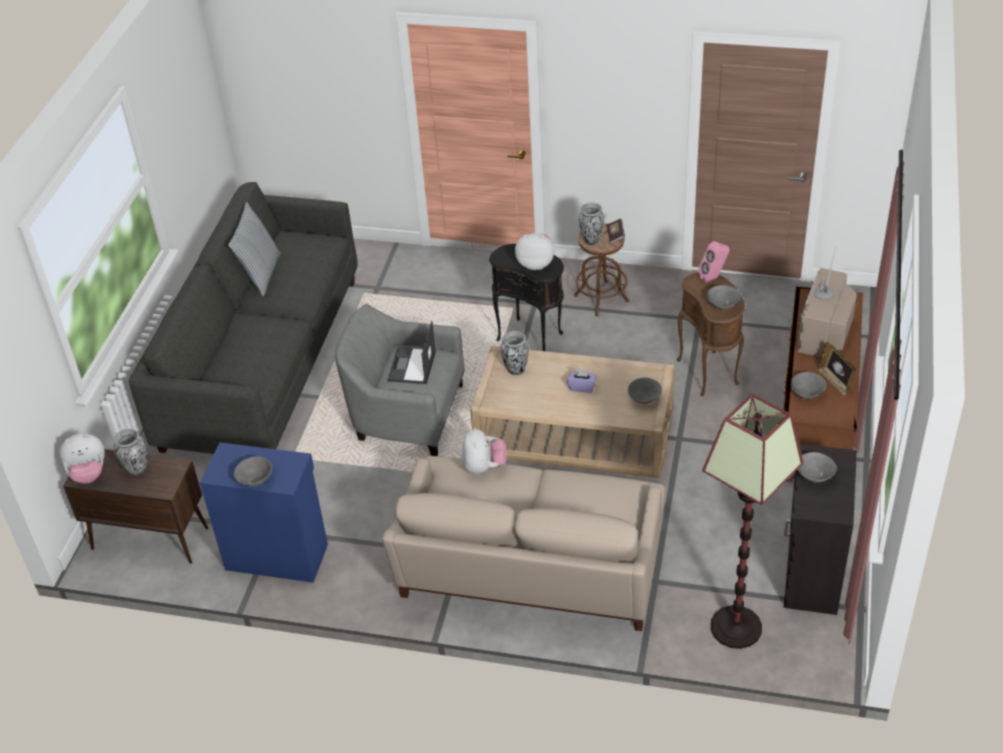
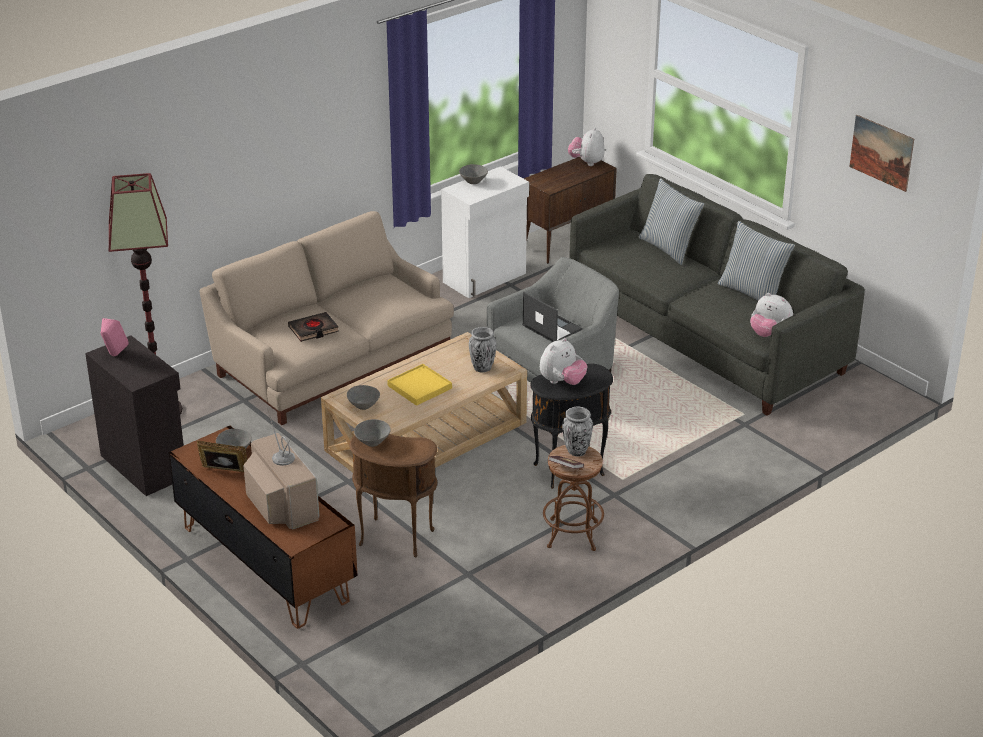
camera: 125 degrees right, 10 degrees down
(137, 469) = (567, 176): vase -> none
(182, 95) = (881, 152): none -> picture
(219, 352) = (668, 248): none -> pillow
(276, 555) = (485, 278): blue cabinet -> white cabinet
(484, 467) = (399, 309): plush toy -> plush toy (769, 333)
(580, 496) = (313, 330): none -> black book
(581, 387) = (419, 387): purple tissue box -> yellow tray
(713, 278) = (412, 457): pink speaker -> pink speaker (114, 355)
(815, 477) = (142, 361): grey bowl -> none

